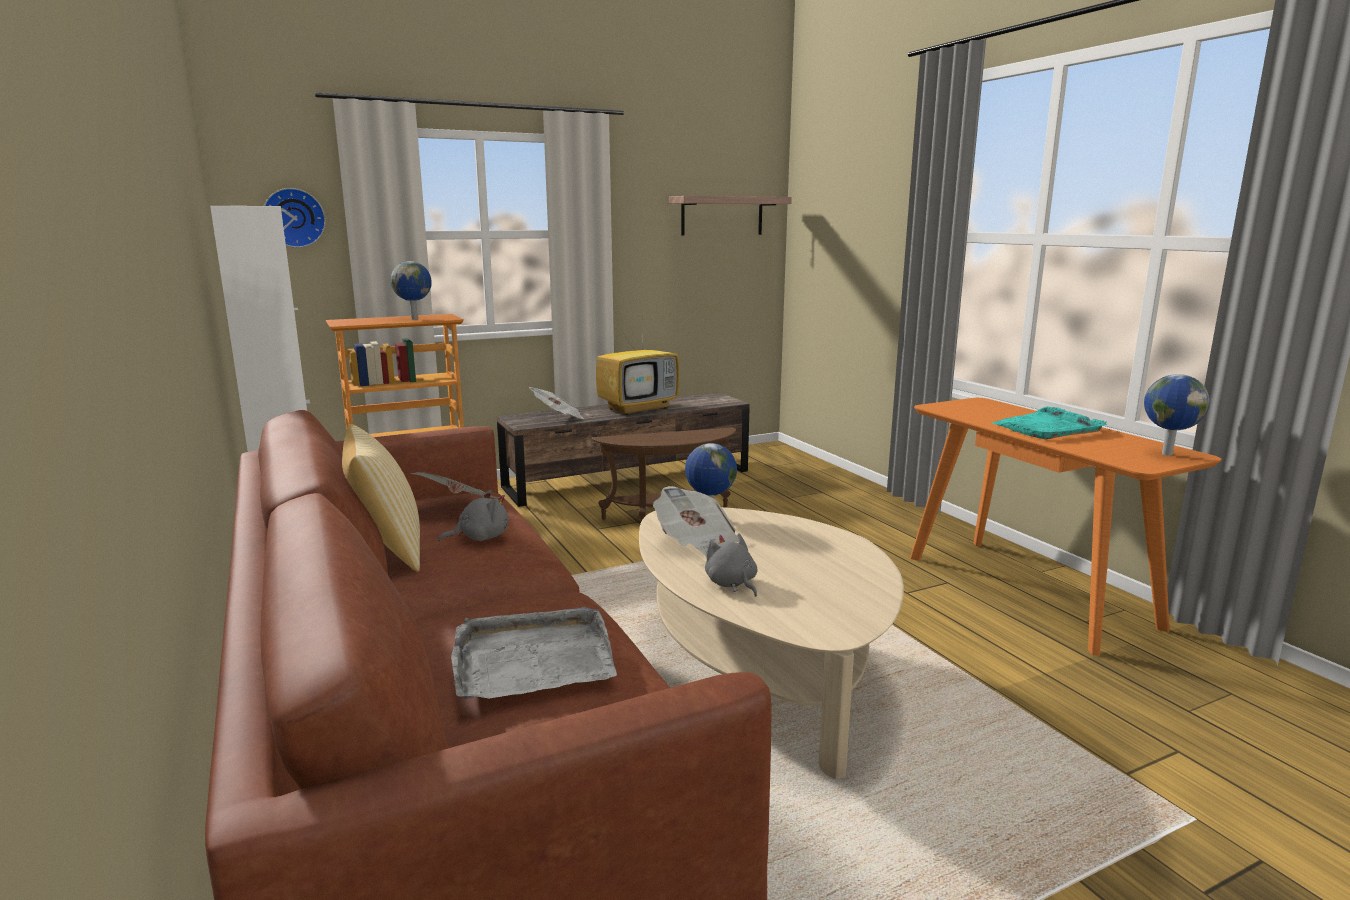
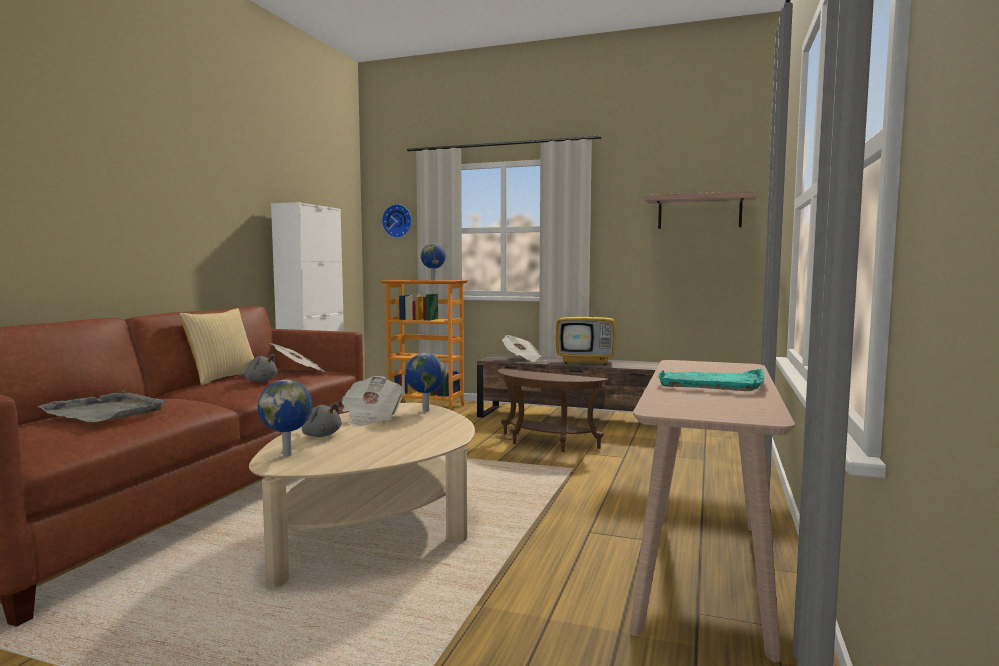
camera: 45 degrees right, 10 degrees down
(731, 584) = (320, 435): grey plush toy -> grey plush toy turned 105 degrees clockwise
(1028, 590) = (705, 572): orange console table -> beige console table
(1166, 453) = (737, 412): globe -> globe (288, 454)

